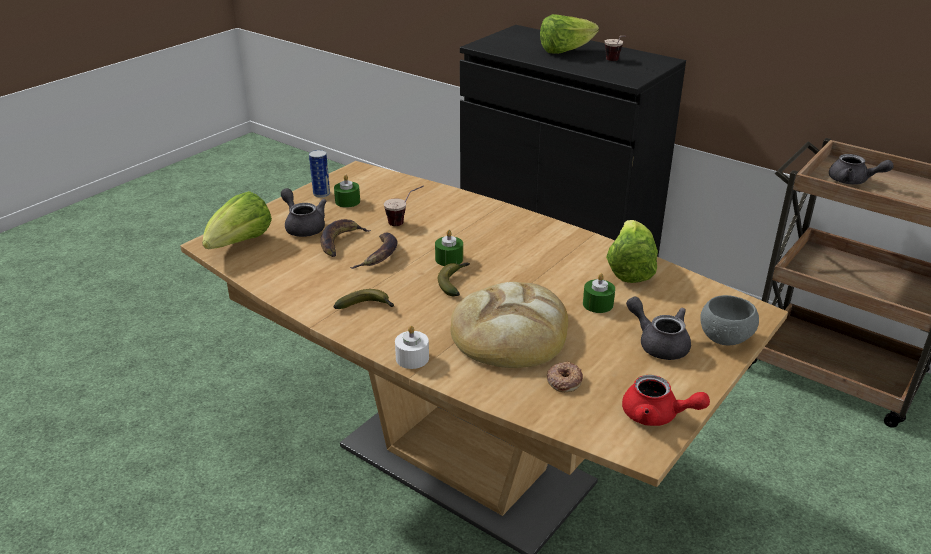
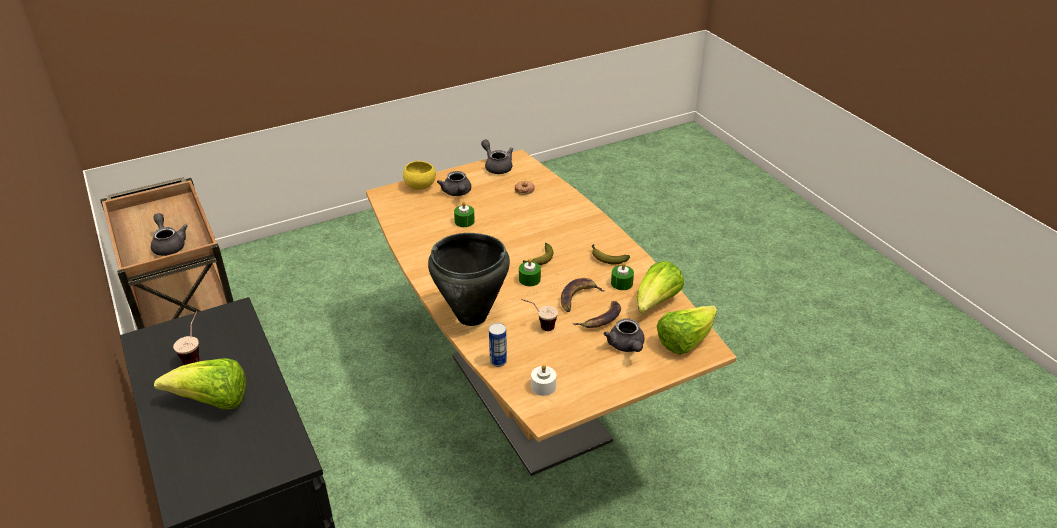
camera: 155 degrees left, 5 degrees up
(321, 194) = (596, 387): can -> can (498, 361)
(347, 201) = (576, 367): green candle -> green candle (621, 283)
(412, 358) = (596, 220): white candle -> white candle (543, 386)
(480, 213) = (472, 316): none -> black cooking pot
(510, 332) = (530, 219): bread -> none
(629, 269) = (418, 237): lettuce -> lettuce (656, 303)
(657, 416) = (497, 166): red teapot -> grey teapot
(725, 338) = (420, 186): grey bowl -> yellow bowl

